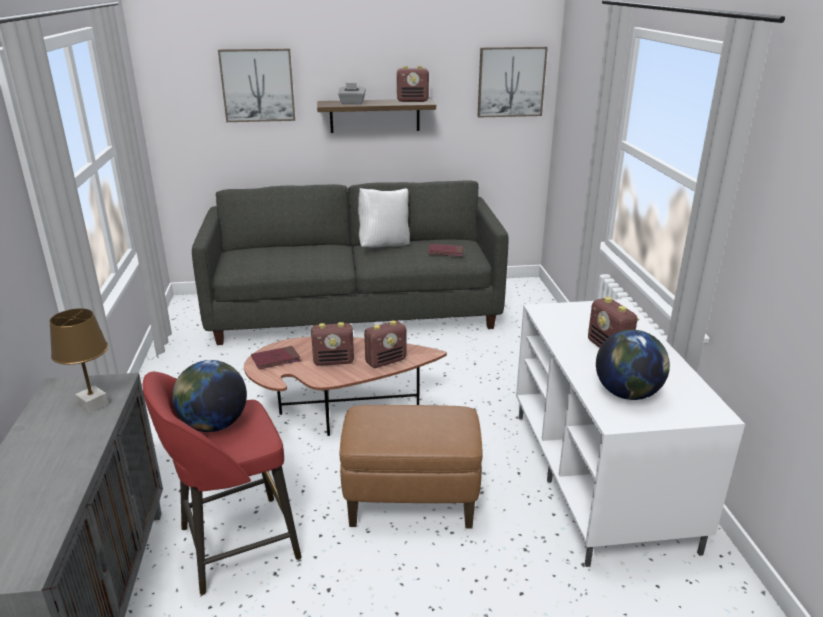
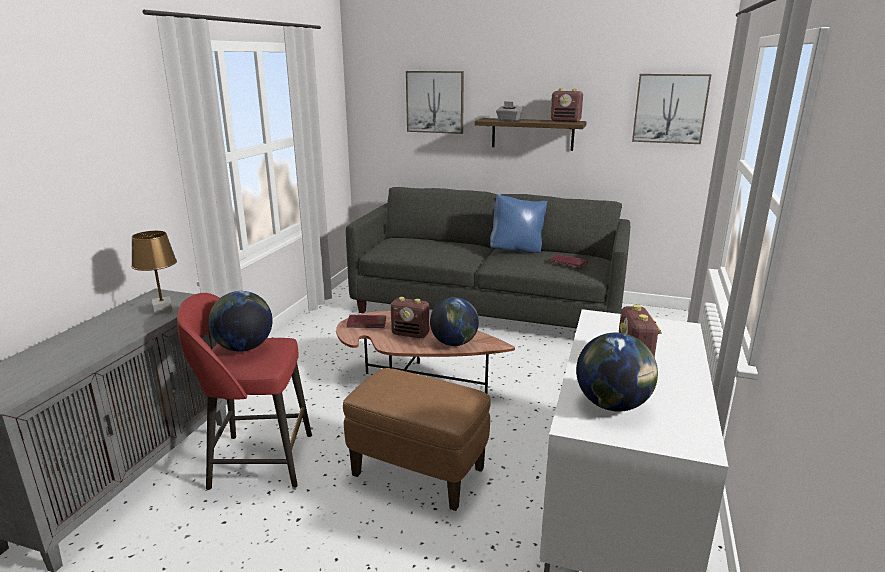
camera: 25 degrees right, 5 degrees down
(384, 246) = (517, 251): white pillow -> blue pillow
(386, 361) = (454, 343): radio -> globe

